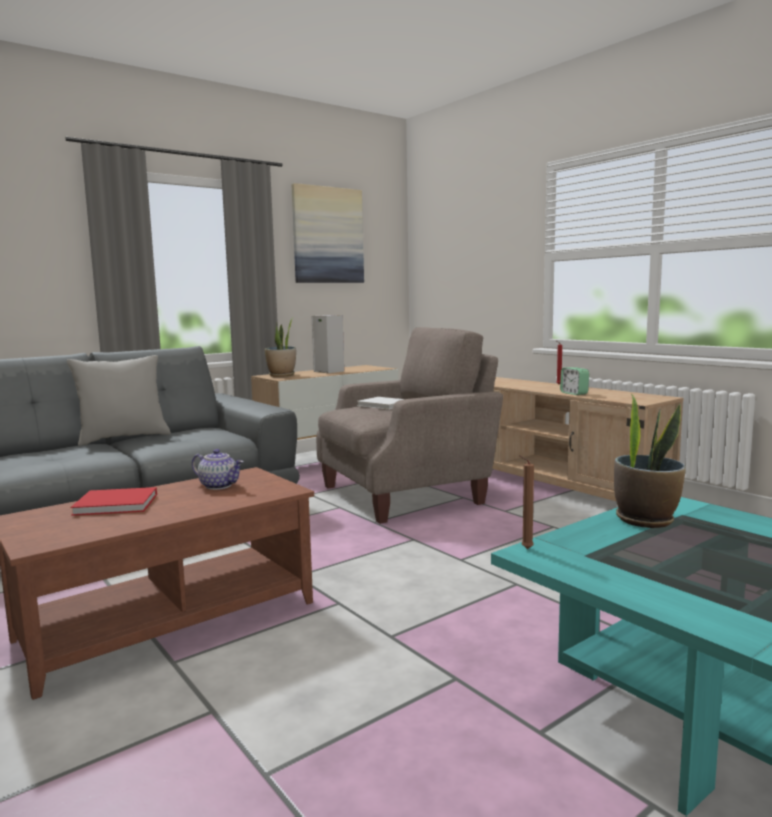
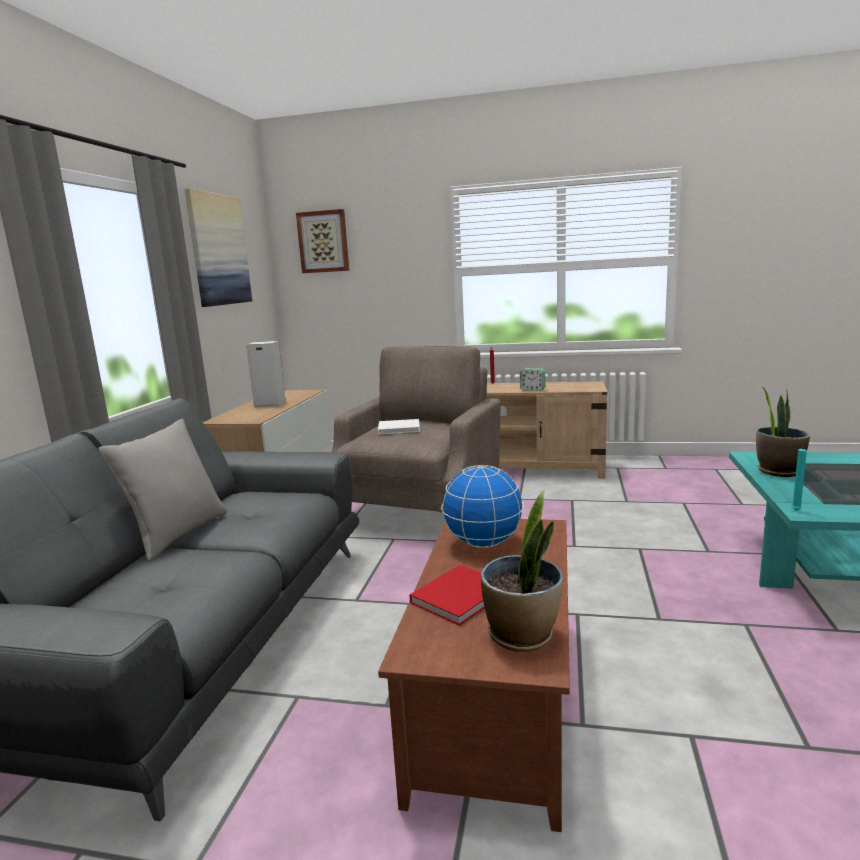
camera: 40 degrees left, 5 degrees up
(219, 485) = (482, 543): teapot -> globe
(281, 375) = (237, 417): potted plant -> potted plant (522, 635)
(443, 228) = (323, 242): none -> picture
(525, 549) = (795, 511): brown candle -> turquoise candle

